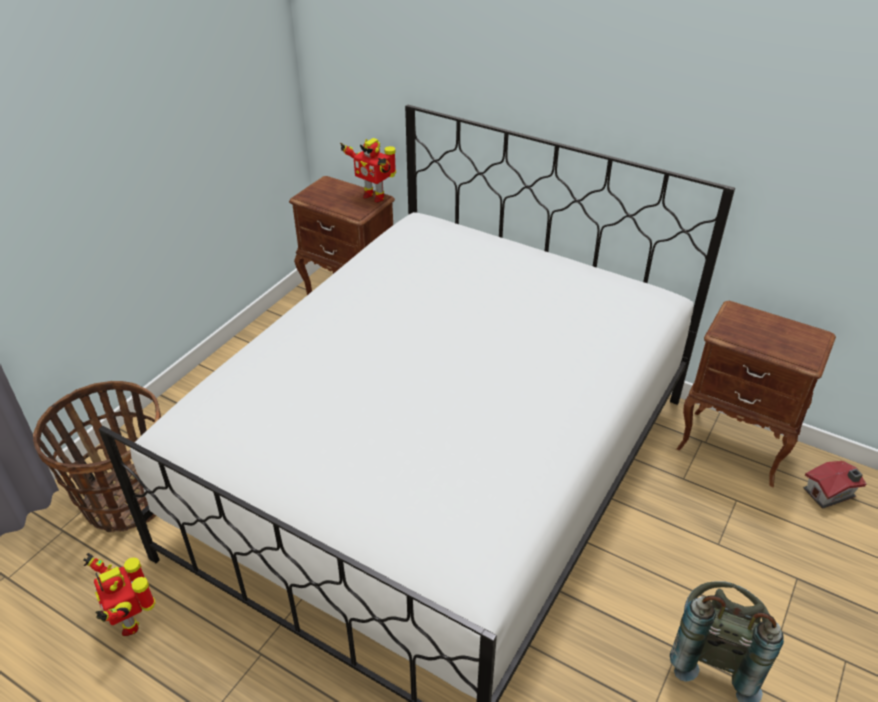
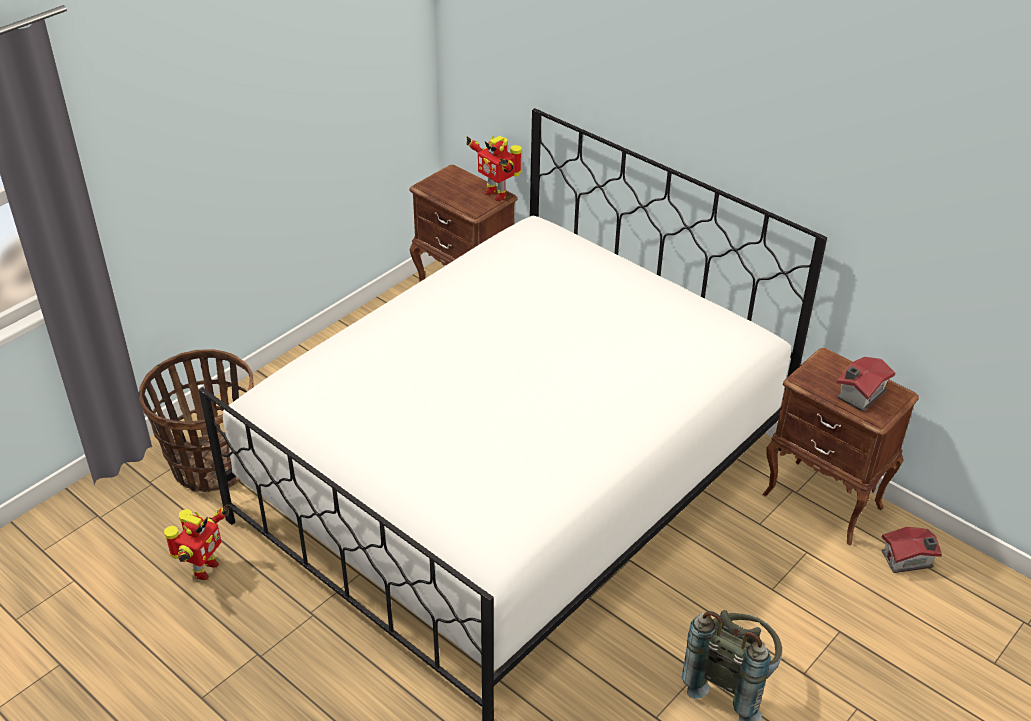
camera: 10 degrees right, 0 degrees up
(131, 620) = (203, 569): toy robot -> toy robot turned 135 degrees counterclockwise
(782, 340) = (859, 394): none -> toy house

